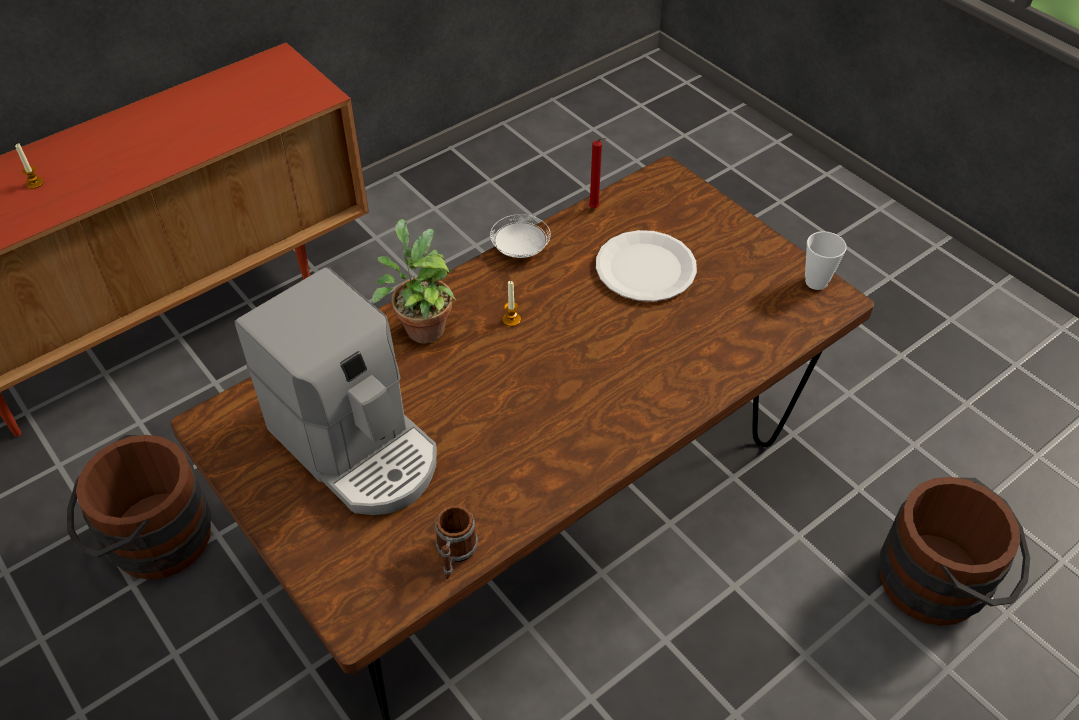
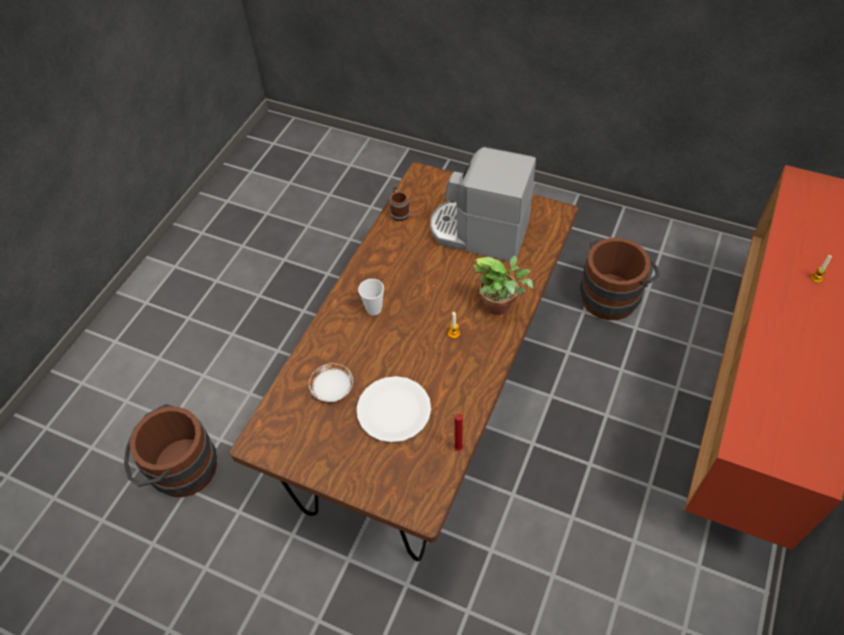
camera: 155 degrees right, 5 degrees up
(520, 249) = (484, 387): white plate -> white plate (333, 390)
(816, 282) = (273, 453): cup -> cup (374, 309)

